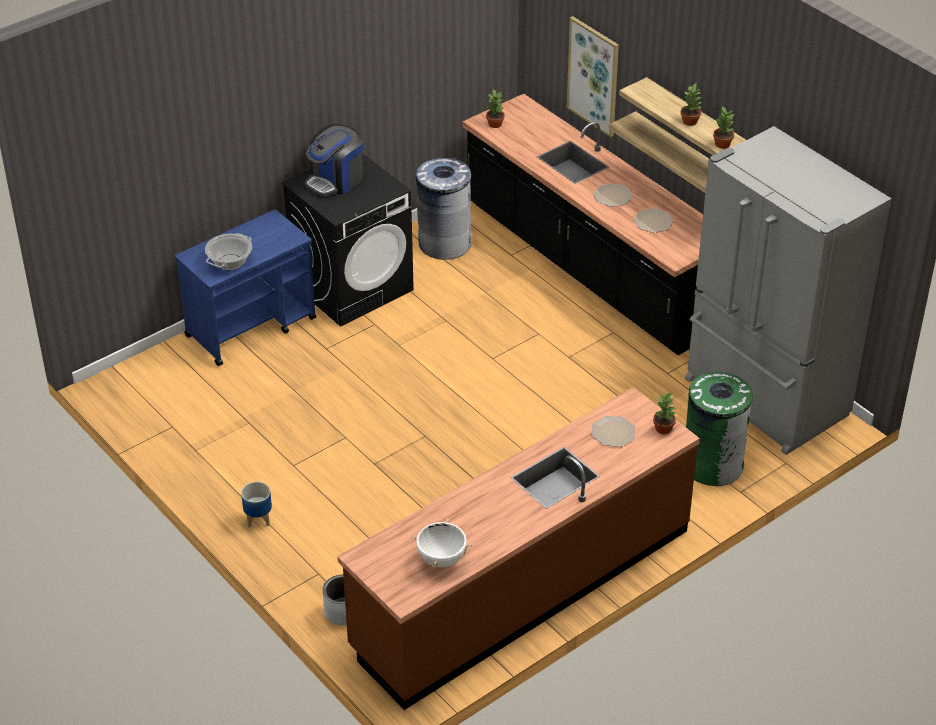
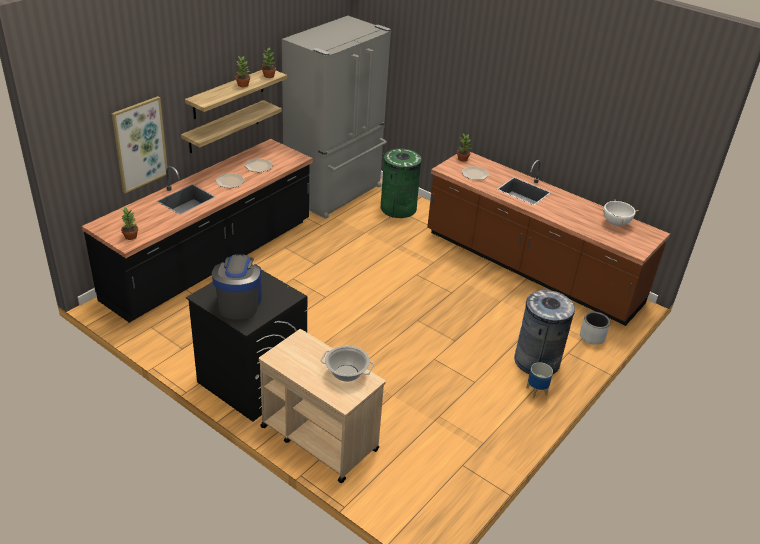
camera: 105 degrees left, 5 degrees down
(252, 327) = (318, 437): blue cart -> beige cart
(336, 180) = (239, 303): coffee machine -> coffee machine turned 120 degrees counterclockwise
(444, 243) = (185, 334): grey trash can -> grey trash can (536, 361)

